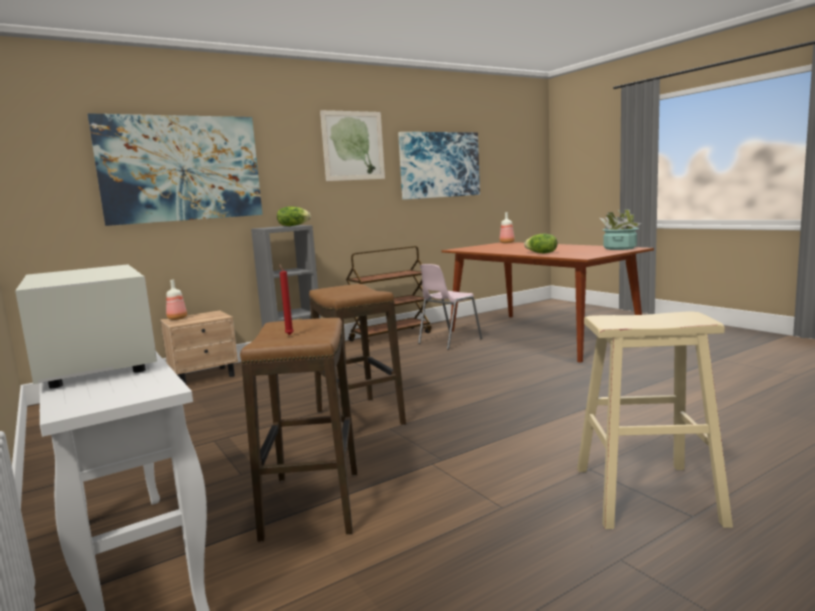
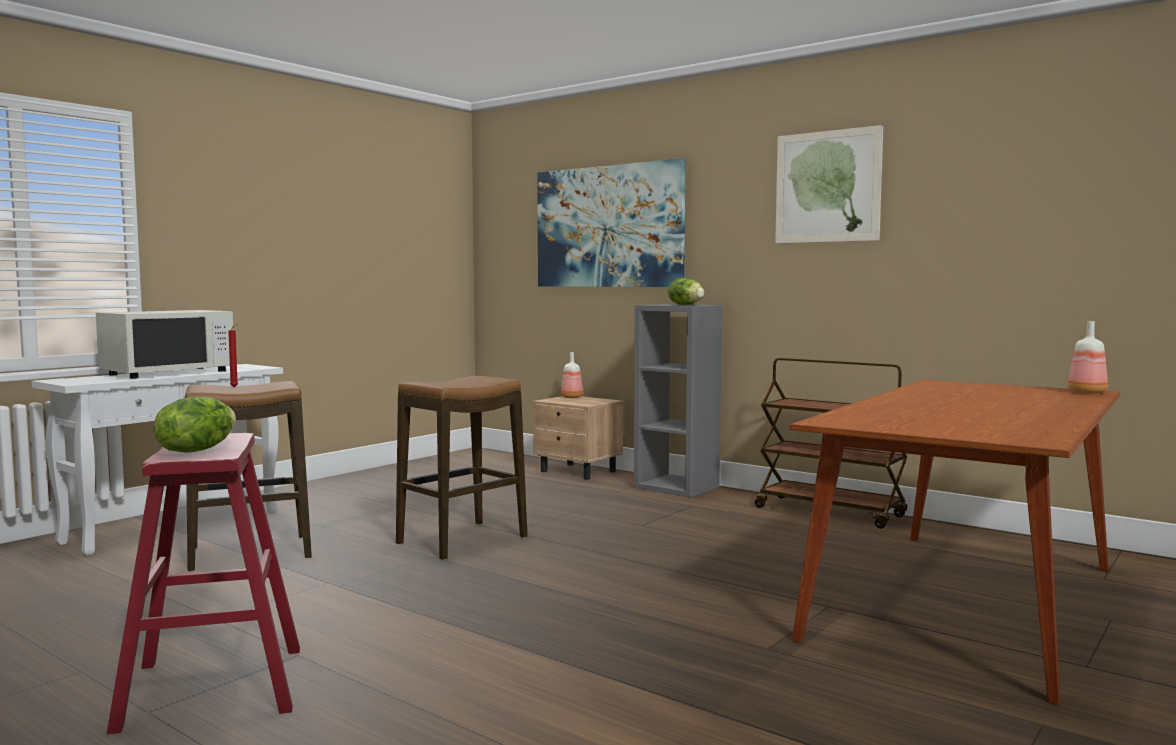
camera: 70 degrees right, 5 degrees down
(439, 165) = (1012, 213): picture -> none
(448, 341) = (840, 544): pink chair -> none
(541, 253) = (886, 407): lettuce -> lettuce (197, 450)
(619, 248) = (1020, 434): potted plant -> none
(646, 495) = (213, 687): beige stool -> red stool

